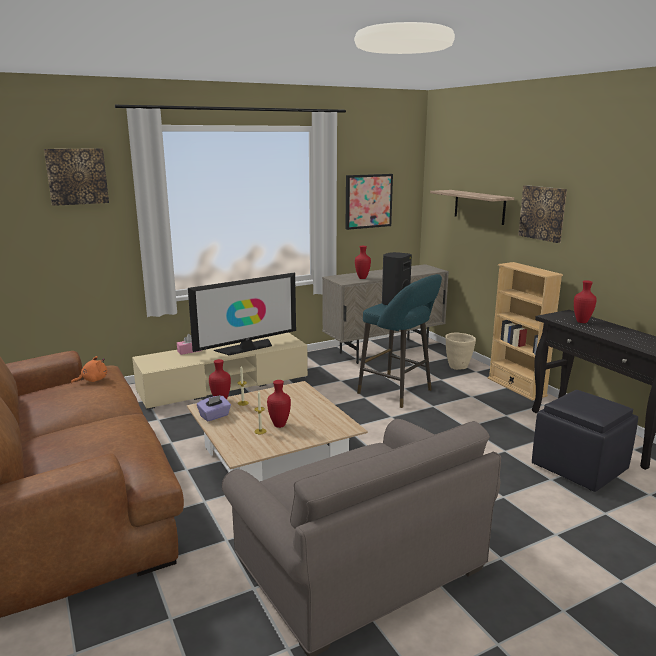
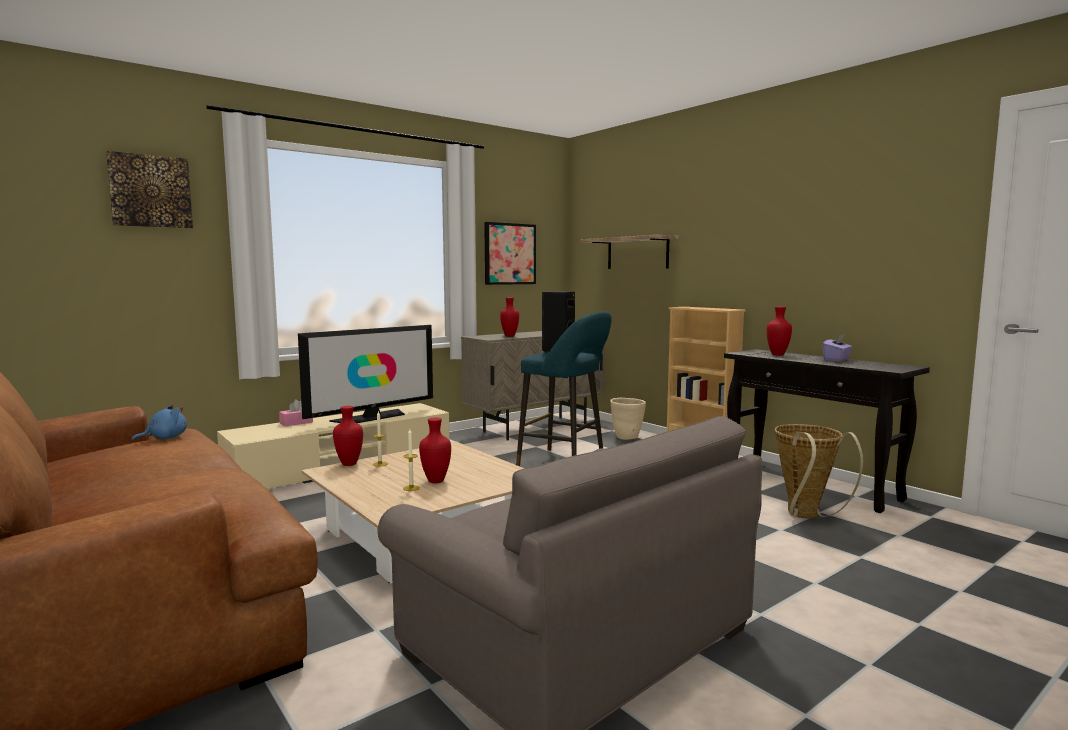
camera: 10 degrees left, 10 degrees down
(92, 380) = (164, 438): orange plush toy -> blue plush toy
(214, 416) = (343, 478): purple tissue box -> purple tissue box (836, 359)
(543, 213) = (714, 247): picture -> none
(578, 467) = (806, 516): black ottoman -> basket

